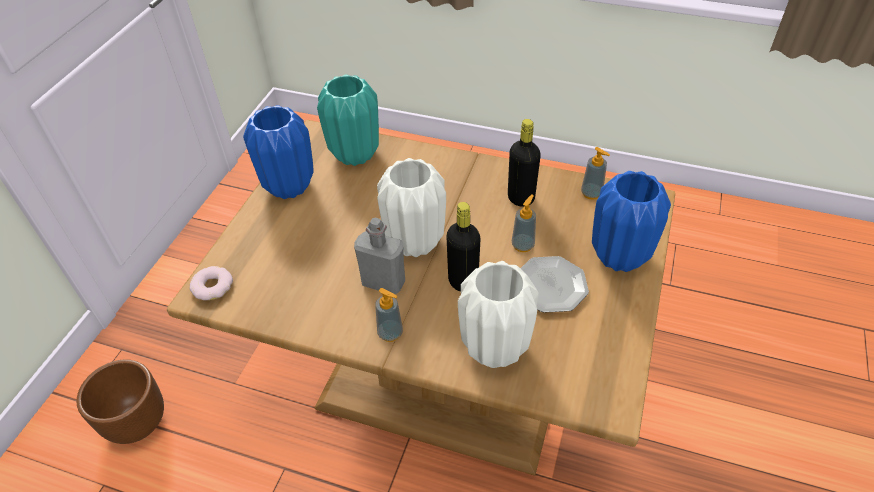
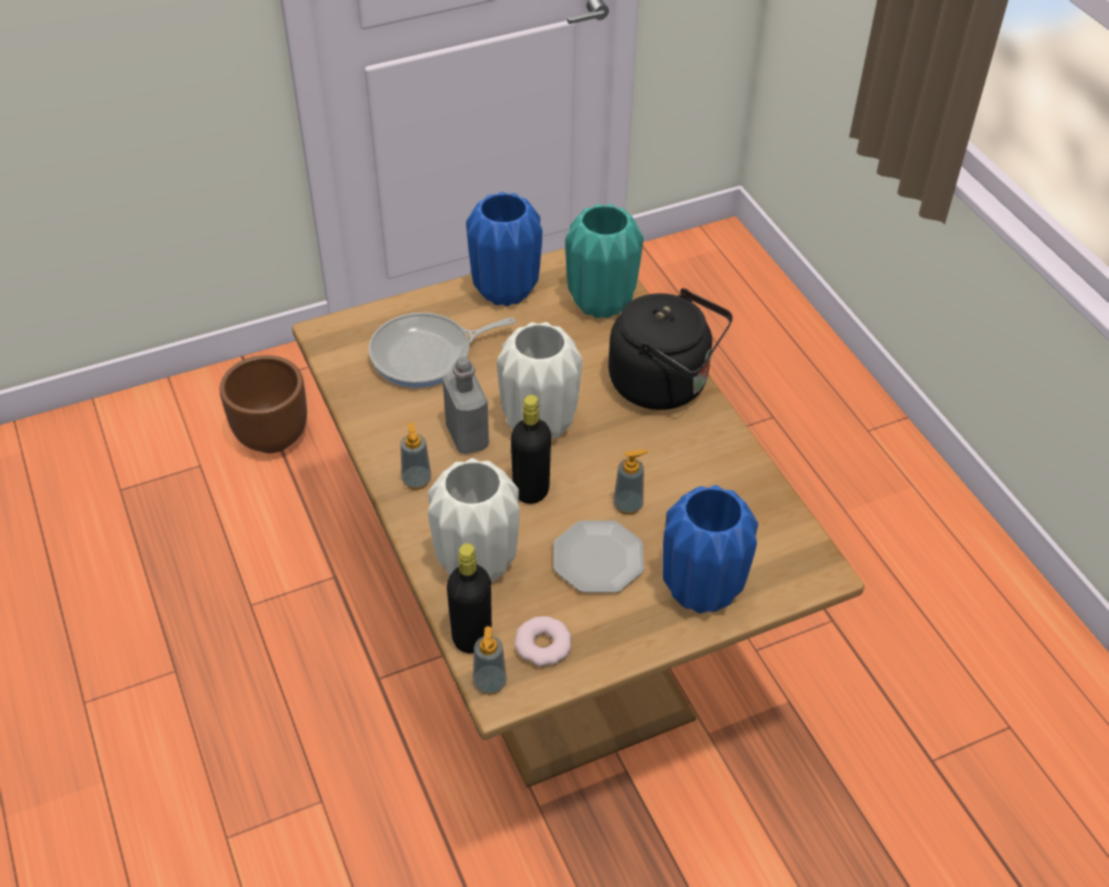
camera: 45 degrees right, 0 degrees up
(212, 286) = (342, 332): donut -> donut (543, 645)
(291, 256) = (427, 355): none -> frying pan
(449, 170) = (665, 384): none -> black kettle
(521, 198) = (692, 463): black bottle -> black bottle (472, 637)
(591, 193) = (769, 515): soap dispenser -> soap dispenser (490, 683)

